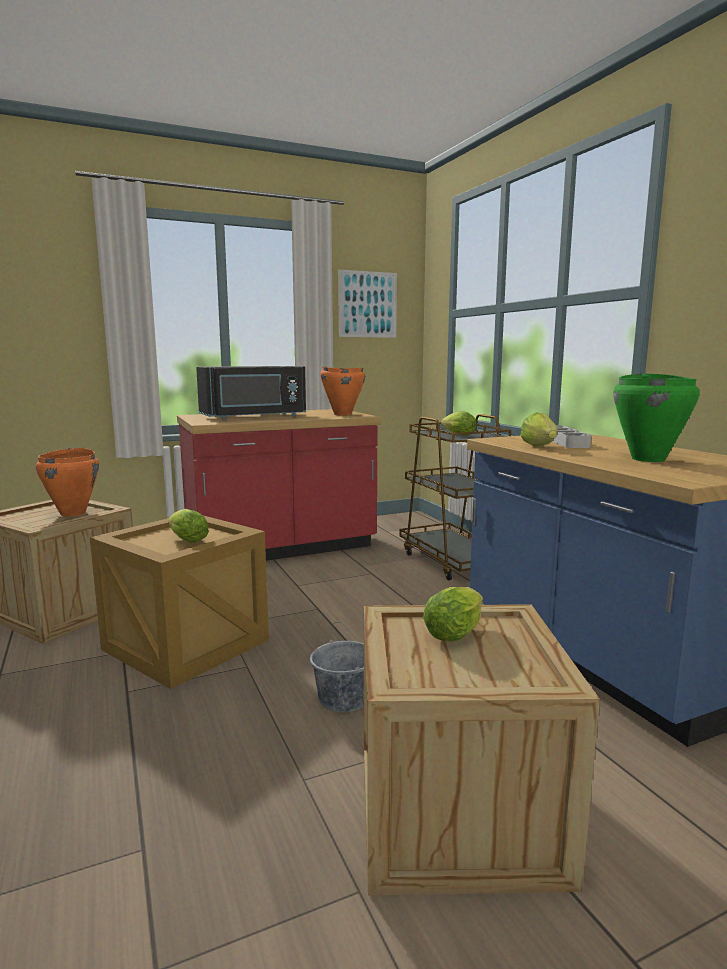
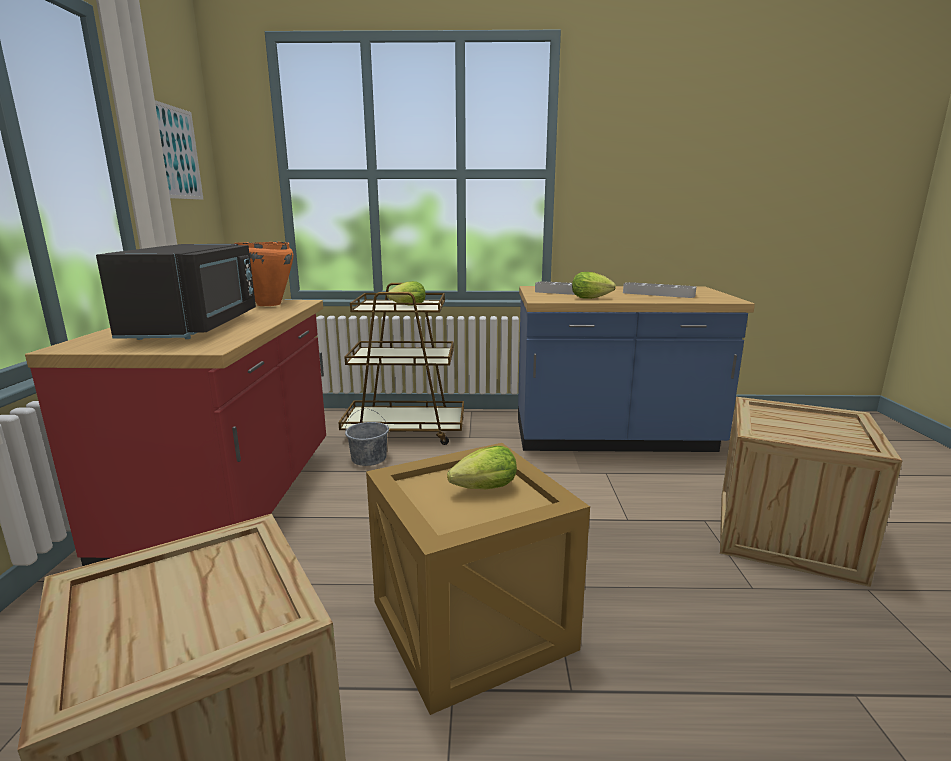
camera: 65 degrees left, 5 degrees up
(73, 513) = (208, 576): orange cooking pot -> none
(344, 698) = (636, 543): grey bucket -> grey bucket (369, 458)
(456, 632) = (779, 423): lettuce -> none
(648, 459) = (658, 294): green cooking pot -> grey tray

